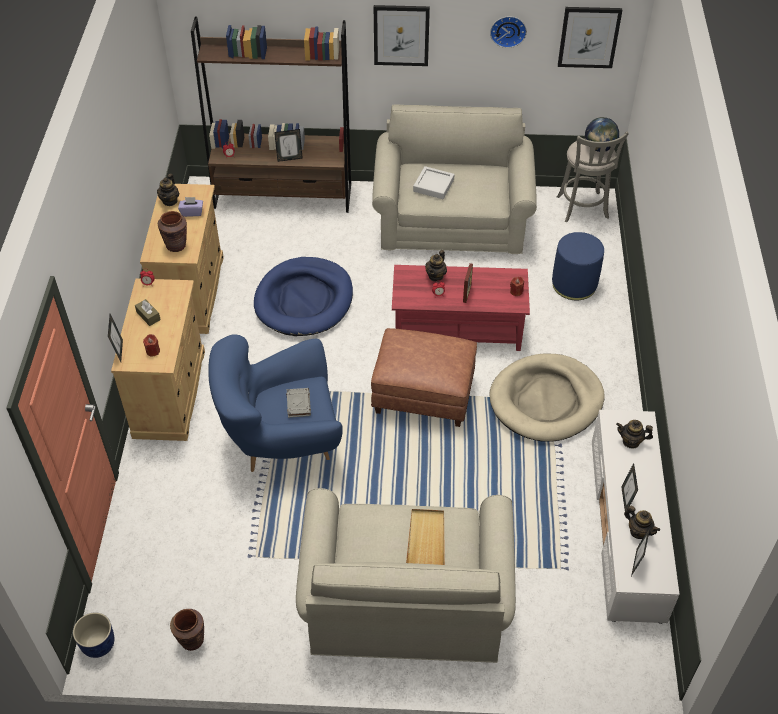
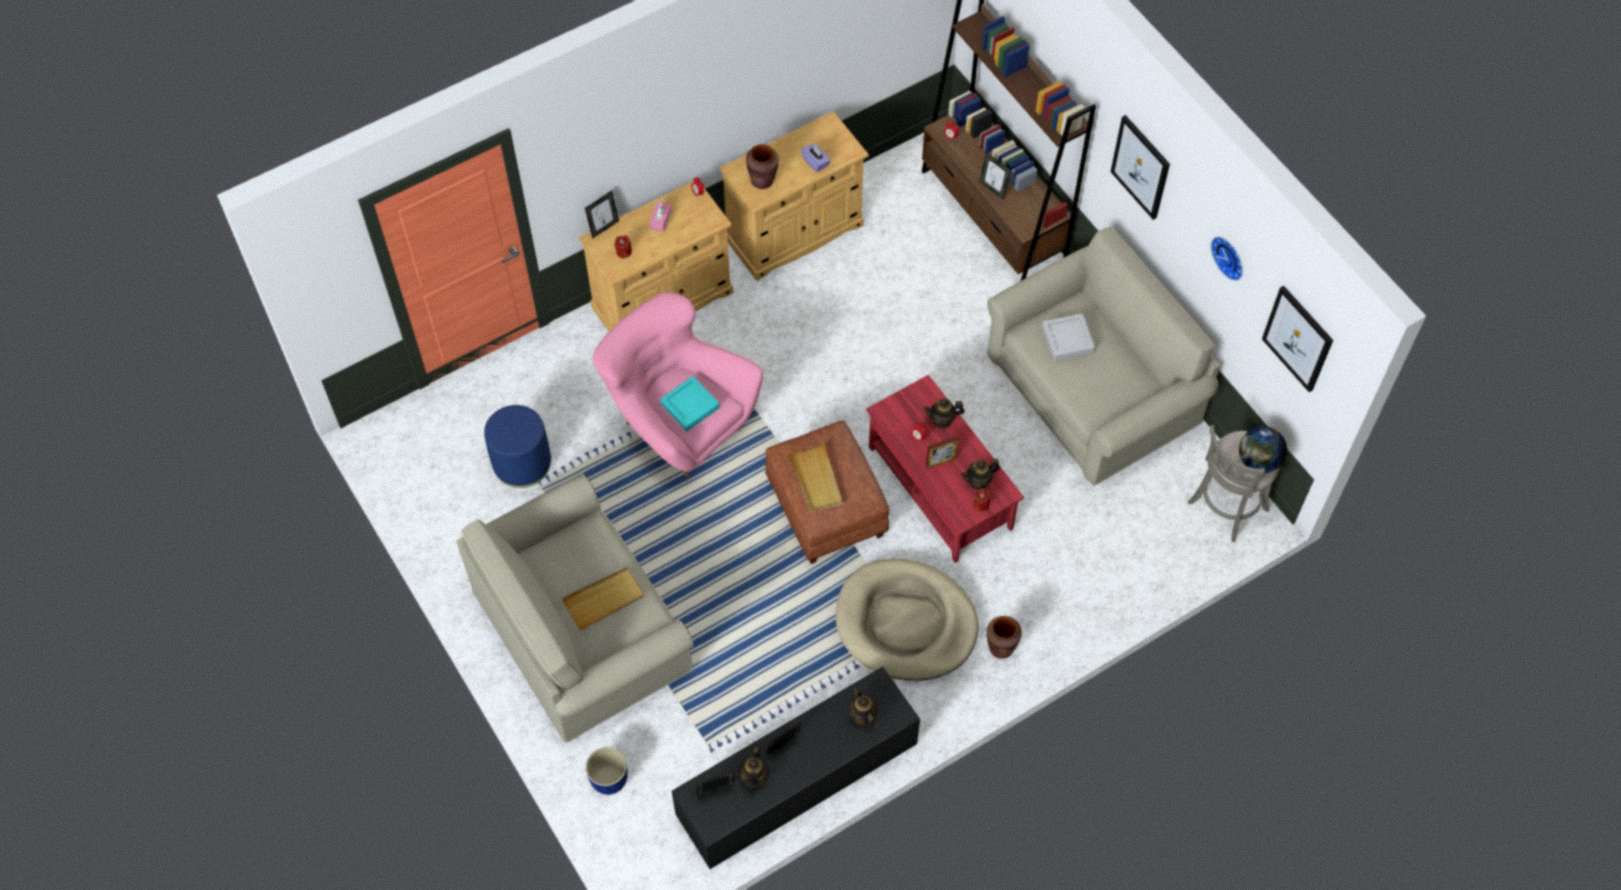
camera: 55 degrees right, 10 degrees up
(98, 644) = (379, 429): blue planter -> blue planter (608, 779)
(148, 316) = (660, 220): brown tissue box -> pink tissue box
(170, 201) = (815, 135): teapot -> teapot (979, 481)
(191, 640) = (429, 494): brown vase -> brown vase (1001, 647)
(282, 440) = (679, 425): blue armchair -> pink armchair
(298, 404) = (690, 406): grey book -> turquoise tray
(304, 300) = (864, 331): blue dog bed -> none
(425, 364) = (816, 480): none -> beige tray
(574, 284) = (1096, 562): blue ottoman -> blue ottoman (522, 463)
(627, 530) = (796, 782): white tv stand -> black tv stand

